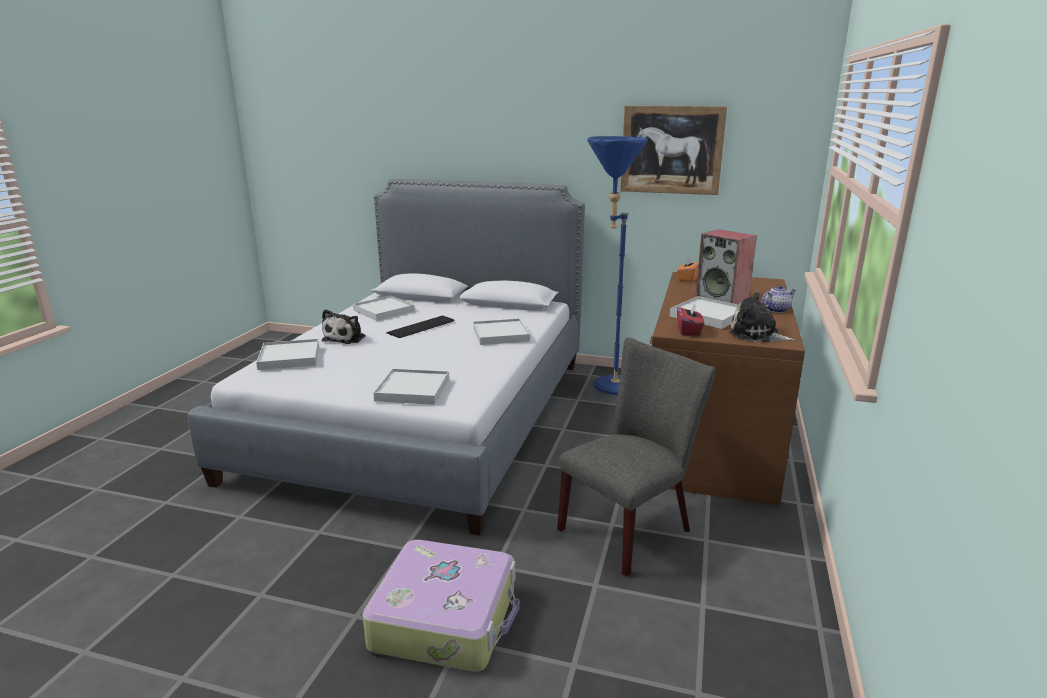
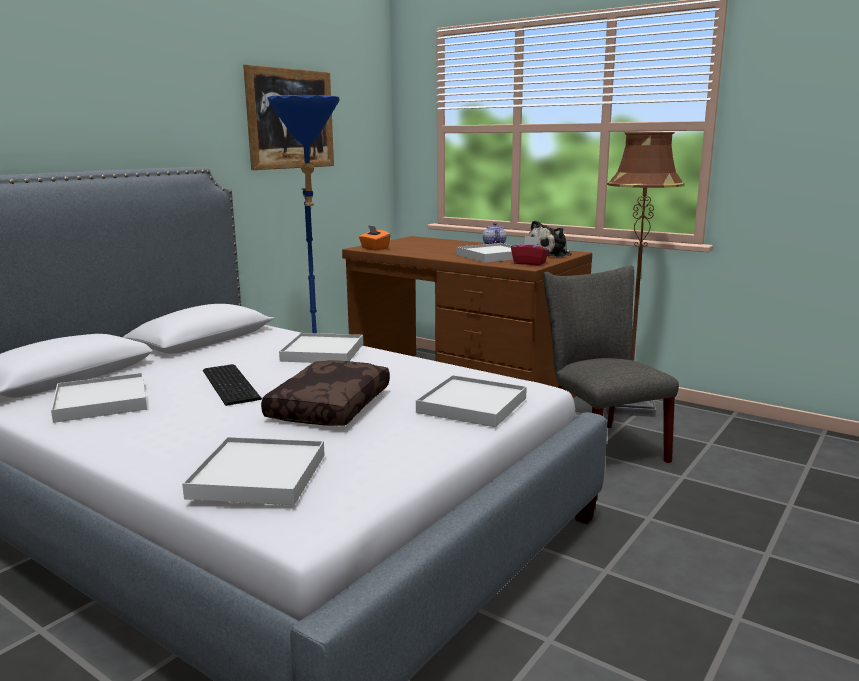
camera: 70 degrees left, 5 degrees down
(346, 338) = (206, 433): plush toy -> none
(397, 355) = (328, 406): none -> brown pillow
(446, 618) = (735, 557): suitcase -> none
(722, 299) = (451, 250): speaker -> none
(762, 540) = (628, 406): none -> brown floor lamp

